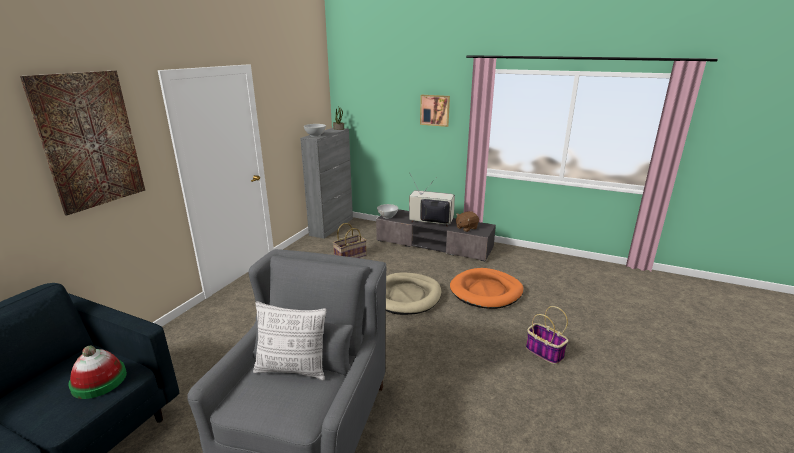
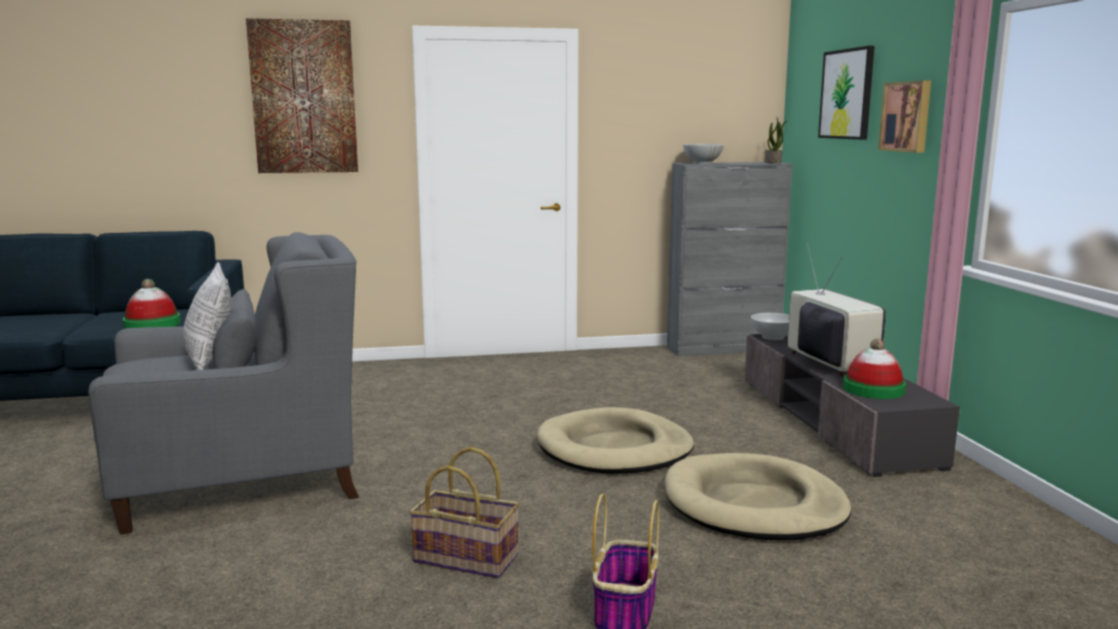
camera: 55 degrees right, 10 degrees down
(350, 256) = (660, 383): basket -> basket (467, 557)
(388, 96) = (847, 94): none -> picture
(466, 228) = (873, 389): brown plush toy -> hat
(486, 291) = (754, 505): orange dog bed -> beige dog bed

